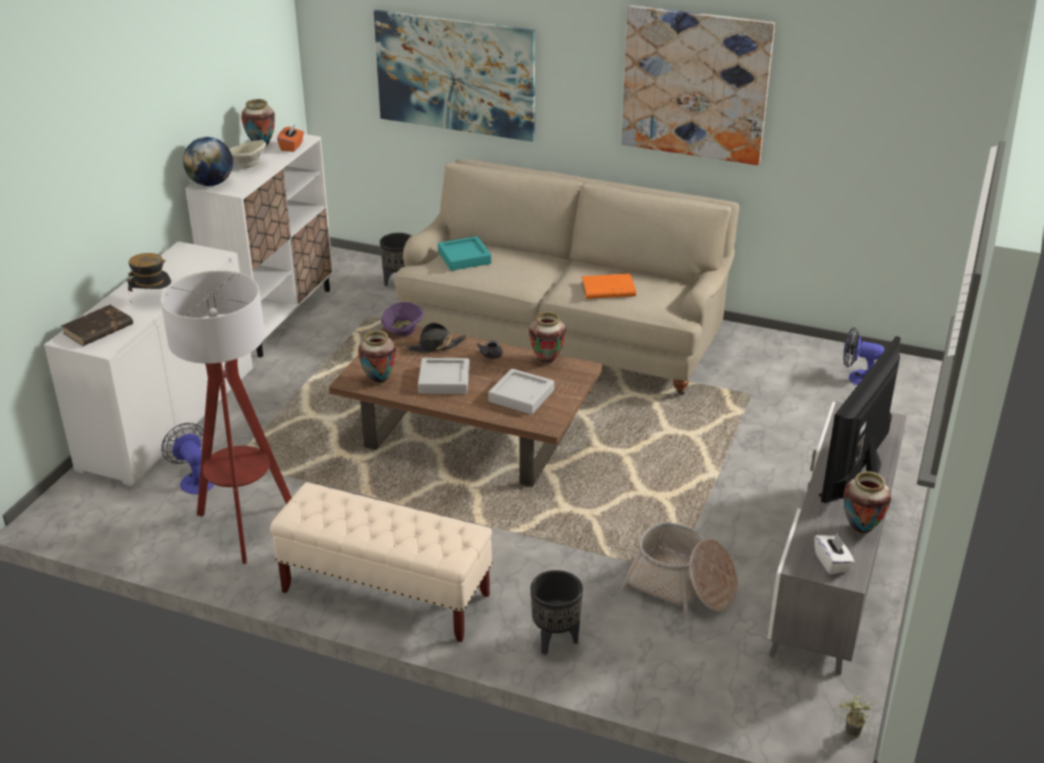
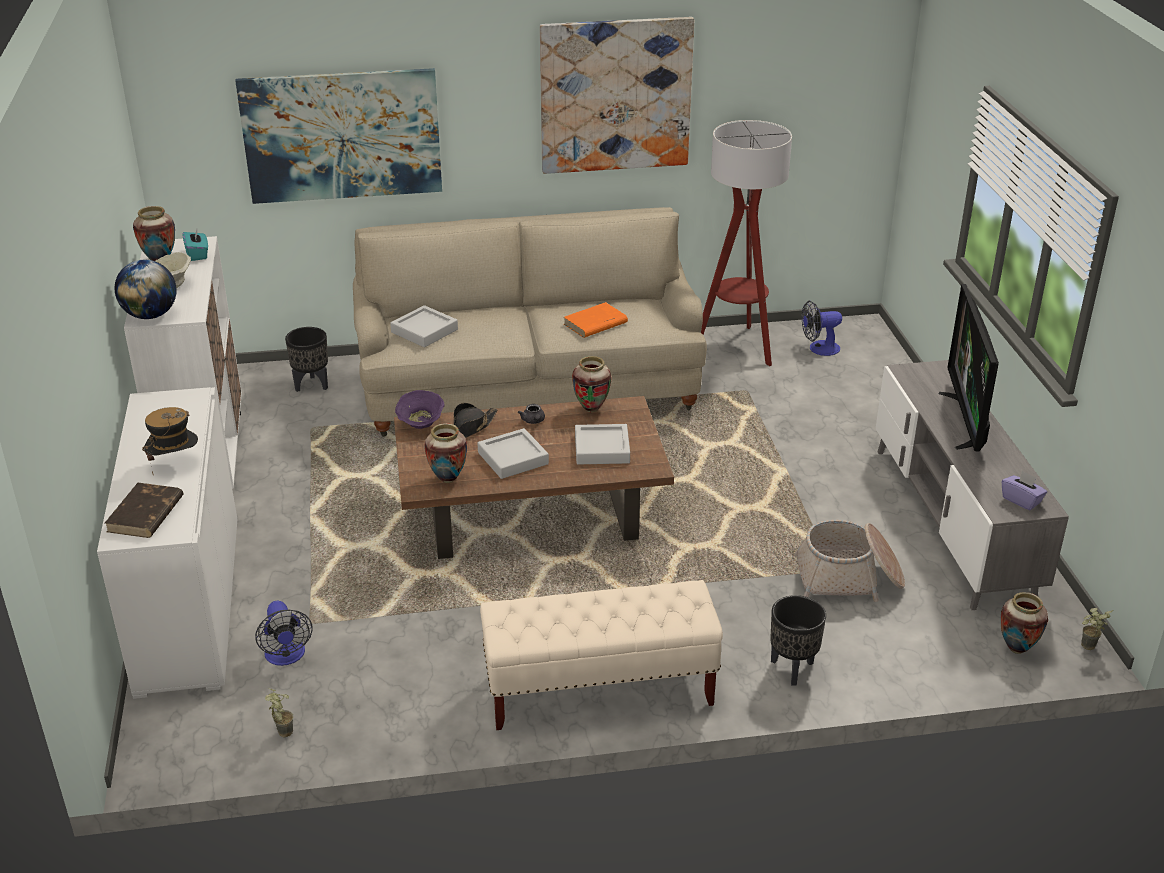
camera: 30 degrees left, 0 degrees up
(142, 531) = (281, 731): none -> potted plant
(194, 480) = (286, 656): fan -> fan turned 135 degrees counterclockwise
(245, 527) = (392, 682): floor lamp -> floor lamp (737, 347)
(292, 147) = (197, 254): orange tissue box -> turquoise tissue box
(464, 257) = (424, 331): turquoise tray -> grey tray
(832, 563) = (1021, 500): white tissue box -> purple tissue box
(860, 529) = (1014, 465): vase -> vase (1016, 649)

